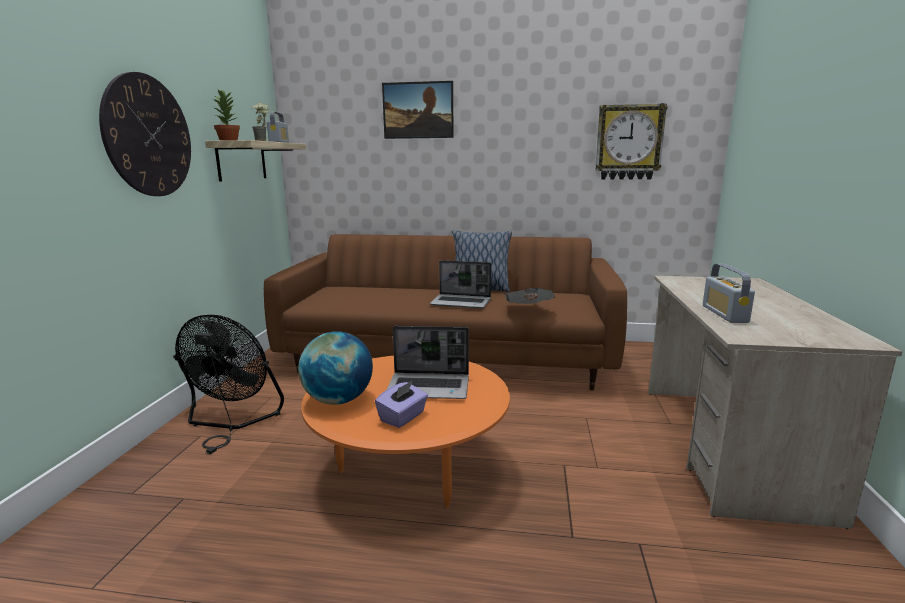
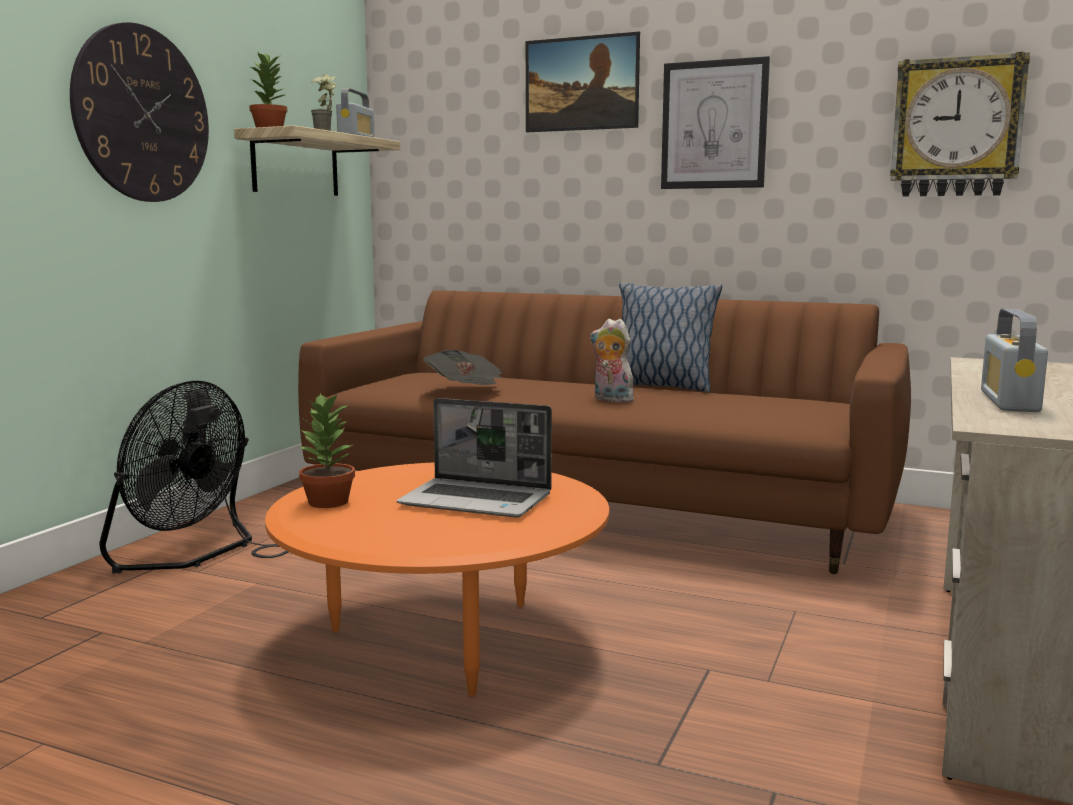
camera: 15 degrees right, 5 degrees down
(226, 420) = (208, 550): black fan -> black fan turned 90 degrees counterclockwise
(338, 400) = (328, 502): globe -> potted plant
(403, 417) = (406, 529): purple tissue box -> none
(461, 302) = (610, 400): laptop -> plush toy
(498, 137) = (714, 125): none -> picture
(529, 310) = (719, 415): newspaper -> newspaper (466, 391)

